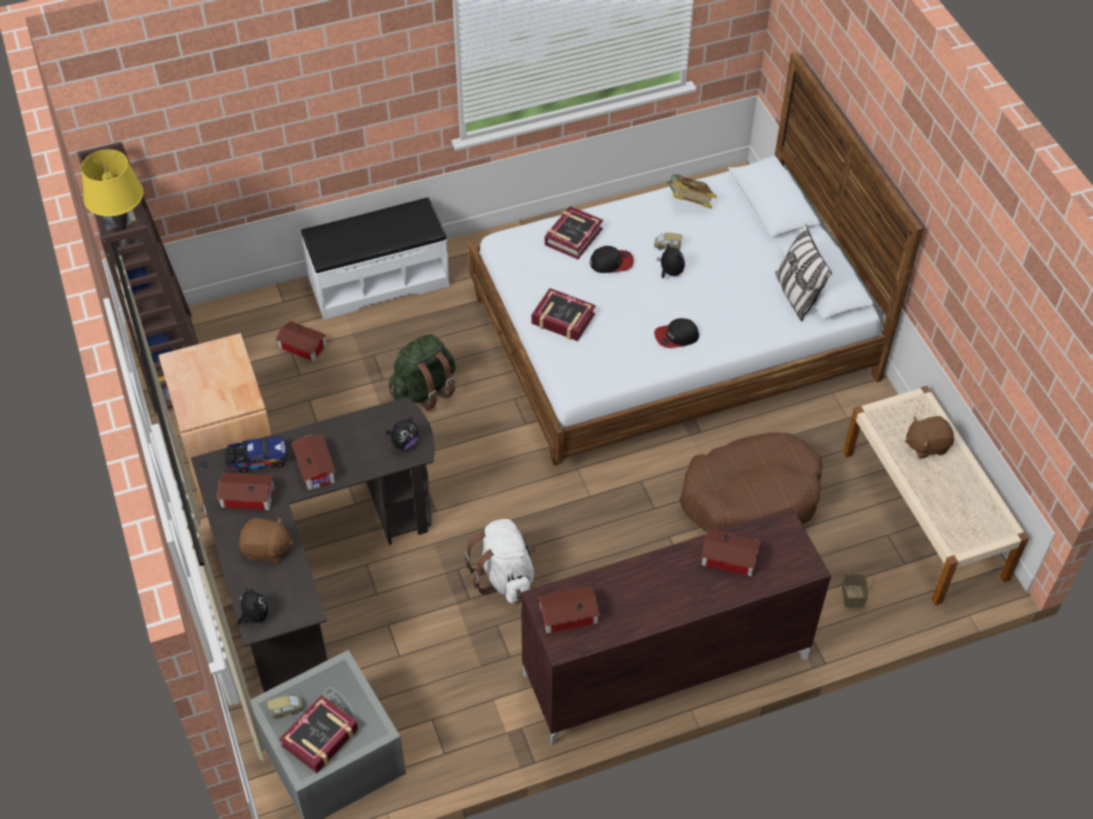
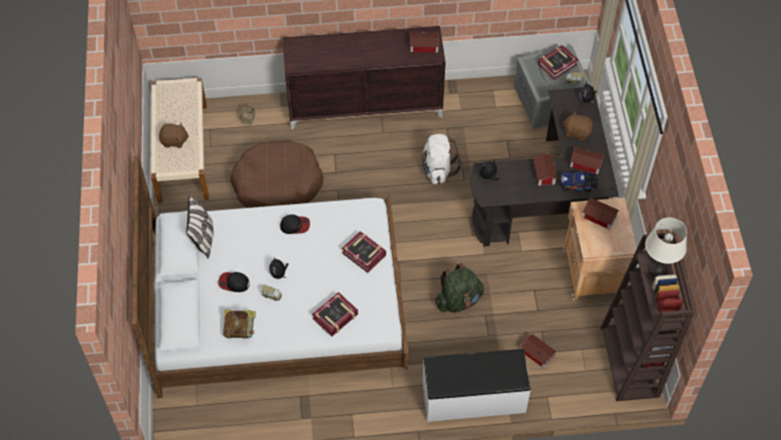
camera: 165 degrees left, 5 degrees up
(127, 241) = (657, 269): yellow table lamp -> white table lamp
(611, 262) = (316, 289): cap -> cap (234, 283)
(730, 560) = (330, 54): toy house -> toy house (598, 216)

